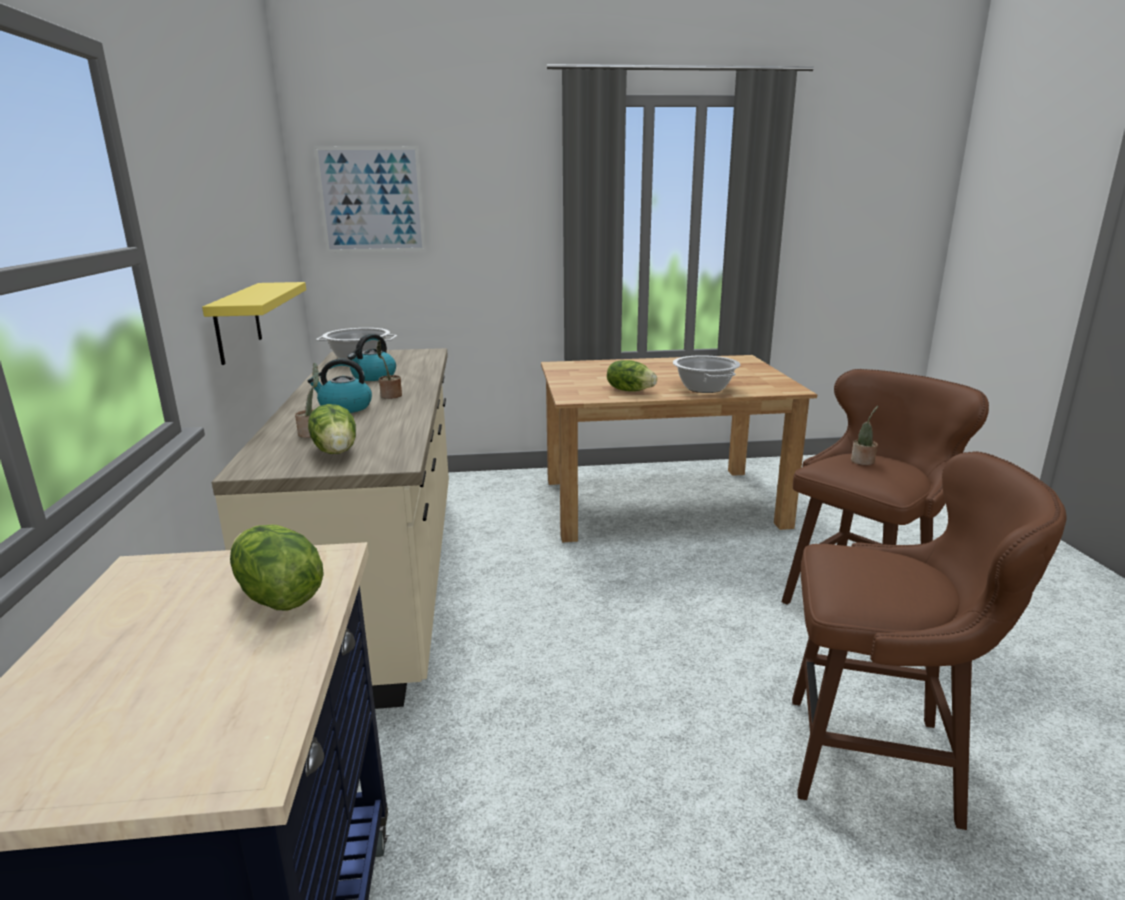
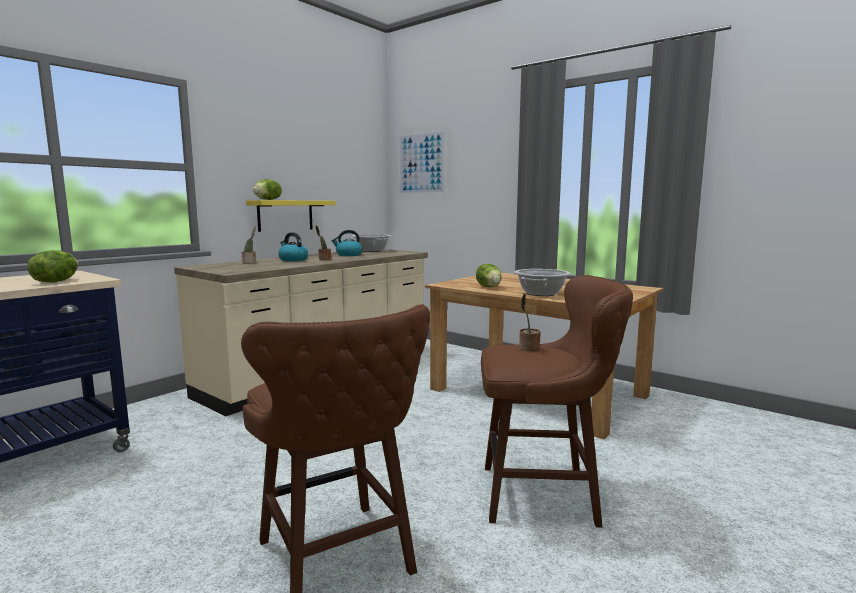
camera: 45 degrees right, 10 degrees down
(337, 451) = (232, 267): lettuce -> lettuce (268, 200)

